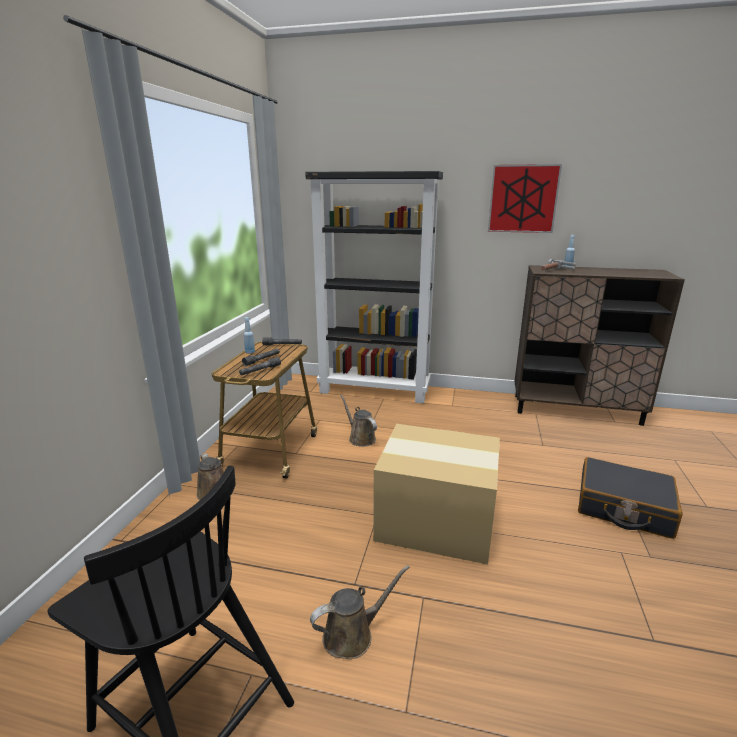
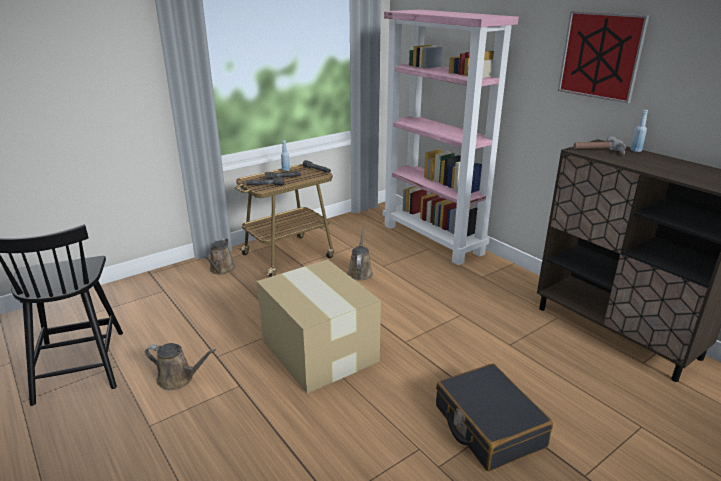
camera: 40 degrees right, 5 degrees up
(375, 390) = (433, 239): black bookcase -> pink bookcase

